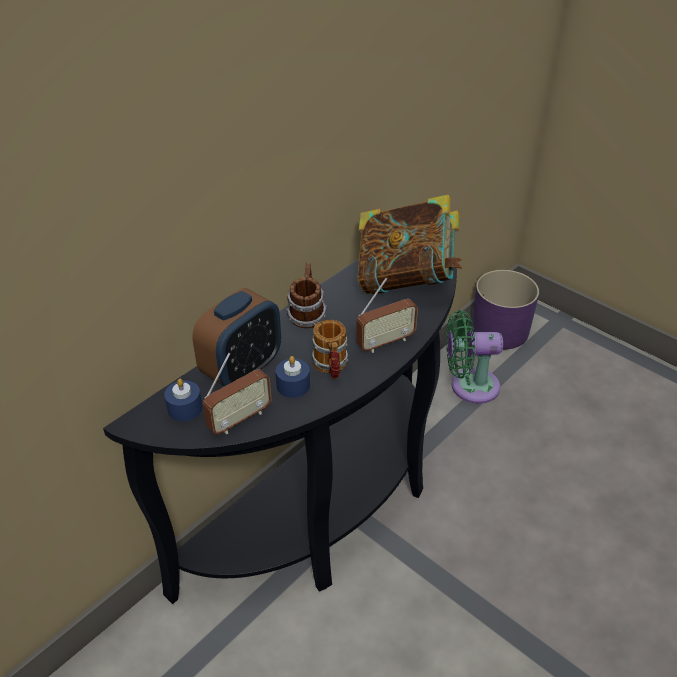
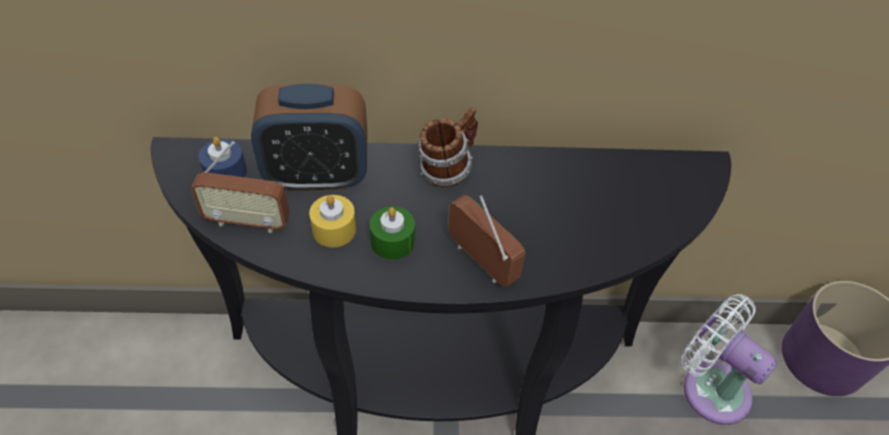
camera: 45 degrees right, 10 degrees up
(293, 385) = (334, 229): blue candle -> yellow candle
(331, 367) = (392, 241): mug -> green candle
(385, 342) = (481, 261): radio -> radio turned 150 degrees counterclockwise
(406, 280) = (604, 211): book -> none
(469, 386) = (710, 387): green fan -> white fan

